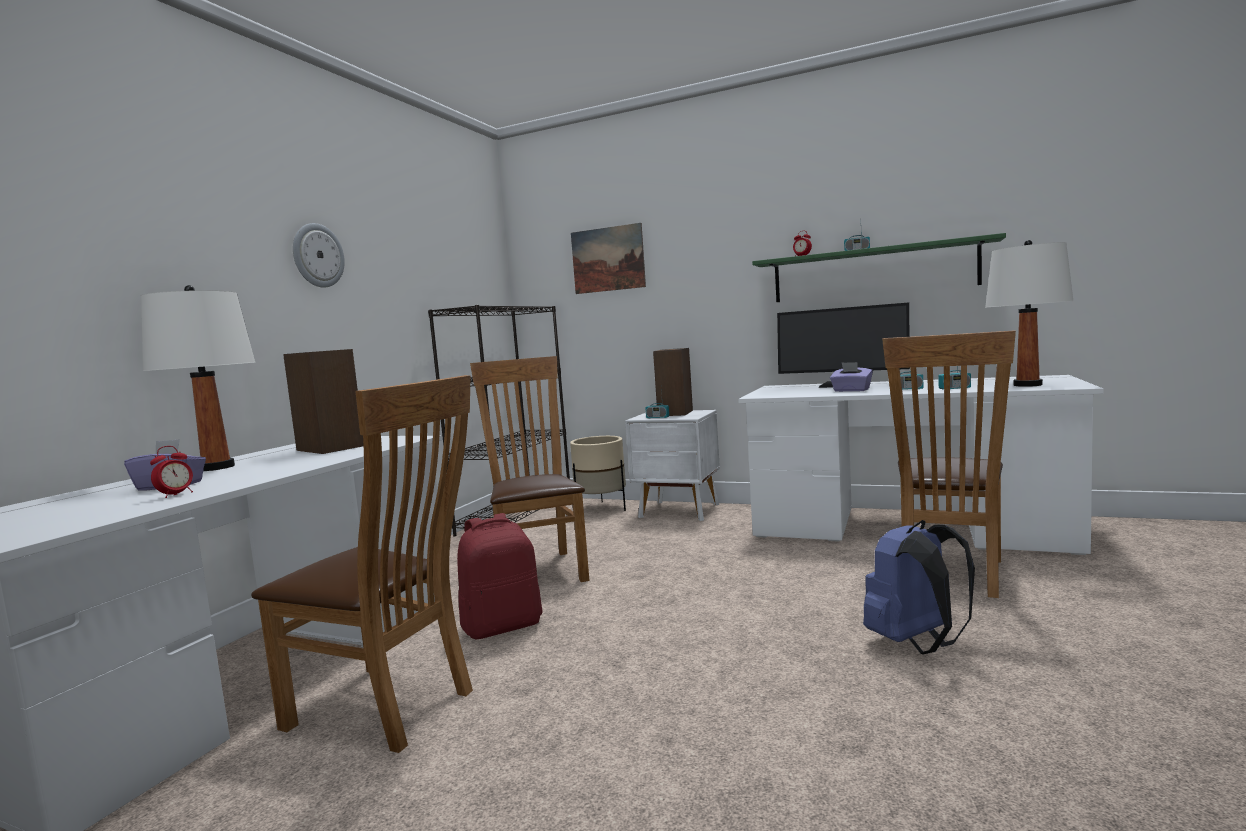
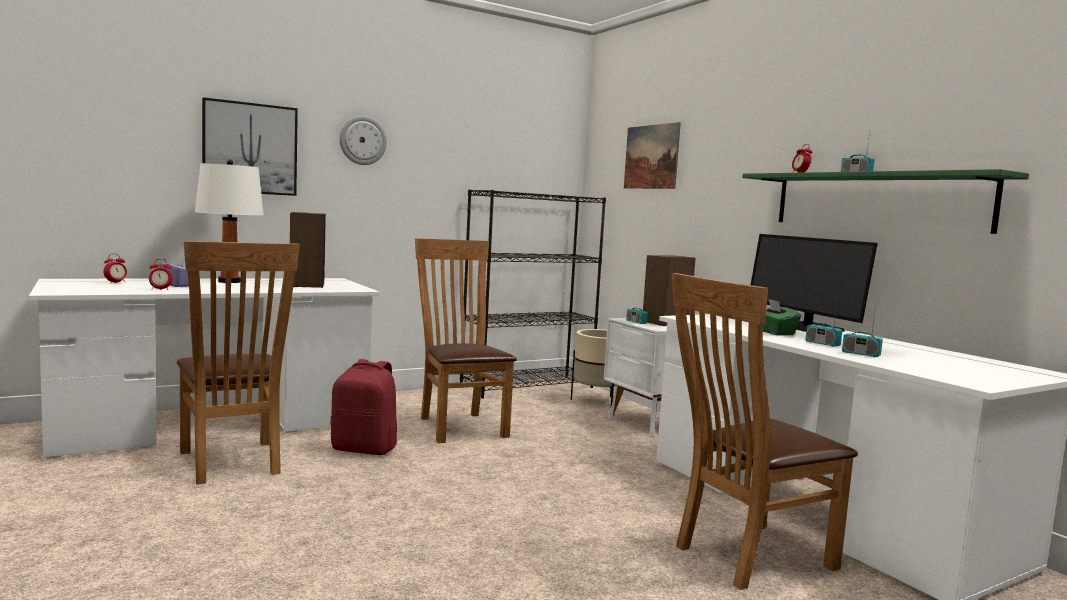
camera: 35 degrees right, 0 degrees up
(49, 508) = (115, 283): none -> alarm clock
(183, 271) = (250, 148): none -> picture
(539, 569) = (459, 425): brown chair -> brown chair turned 45 degrees counterclockwise
(851, 390) = (774, 332): purple tissue box -> green tissue box
(916, 643) = (577, 579): blue backpack -> none
(1028, 385) = (948, 370): white table lamp -> none

